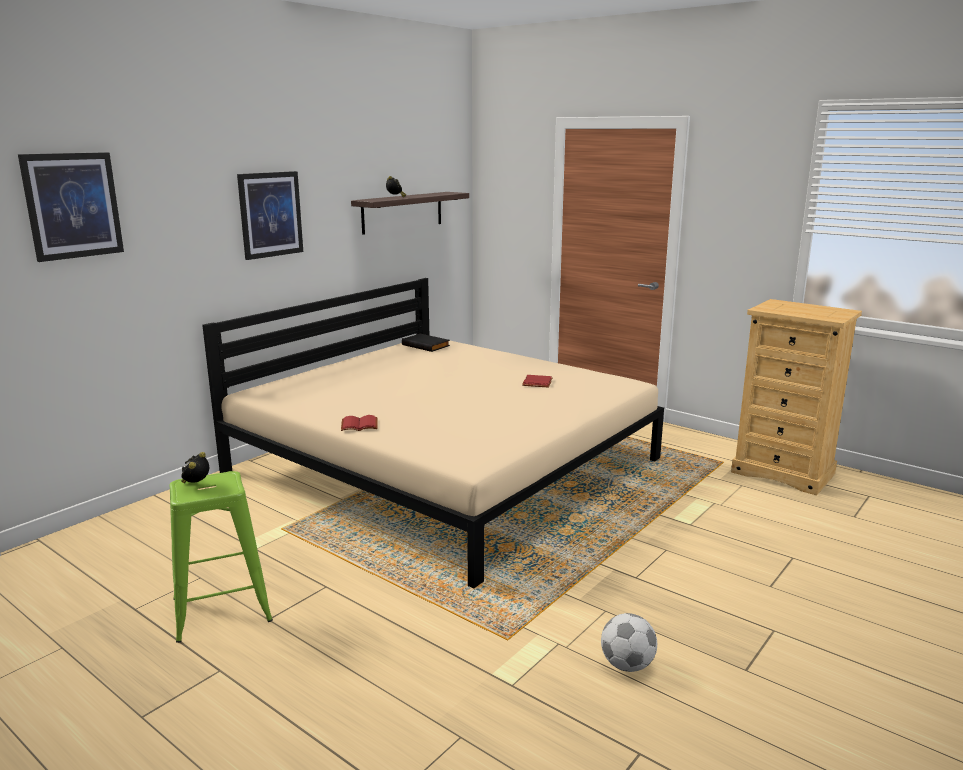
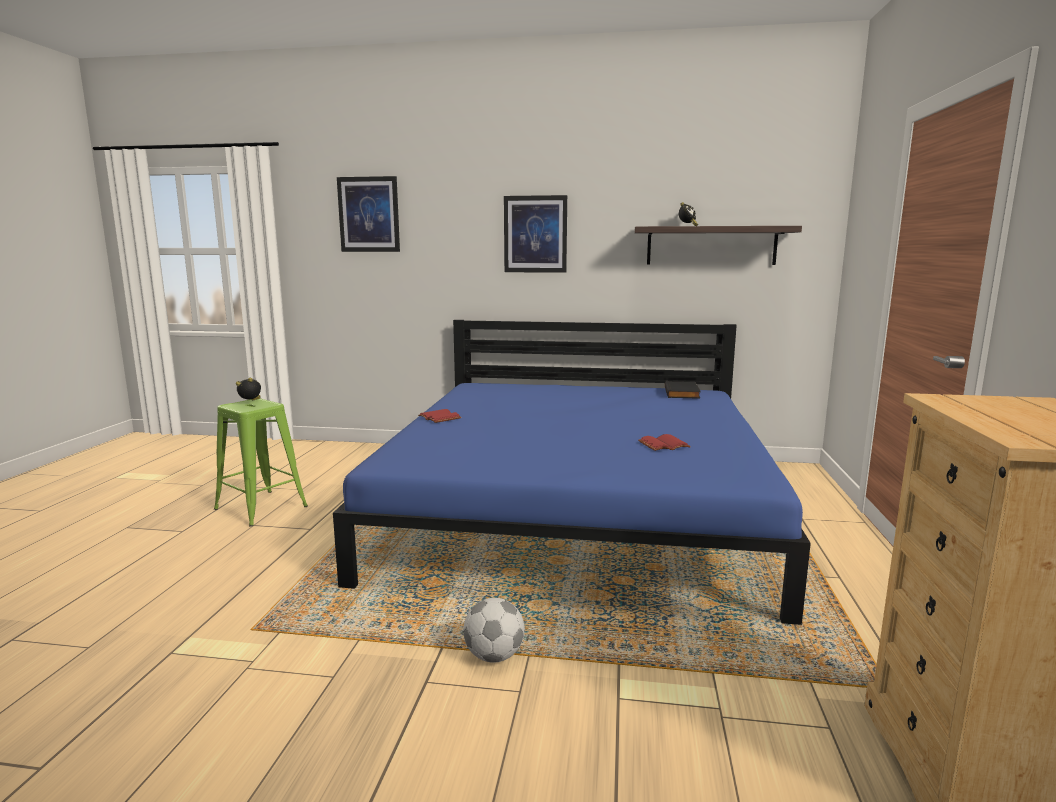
camera: 60 degrees right, 5 degrees down
(444, 465) = (577, 509): beige bed -> blue bed
(627, 665) = (217, 719): football -> football (493, 656)

